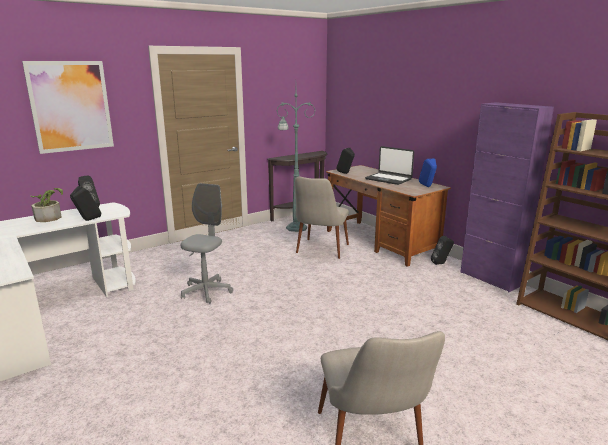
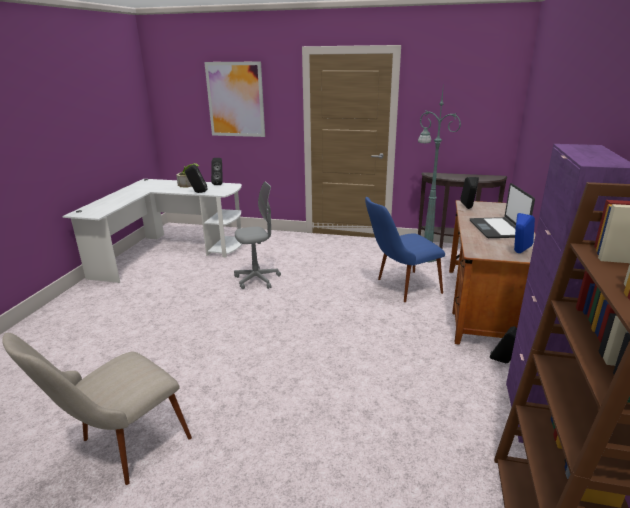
camera: 50 degrees right, 5 degrees up
(320, 252) = (399, 288): beige chair -> blue chair

